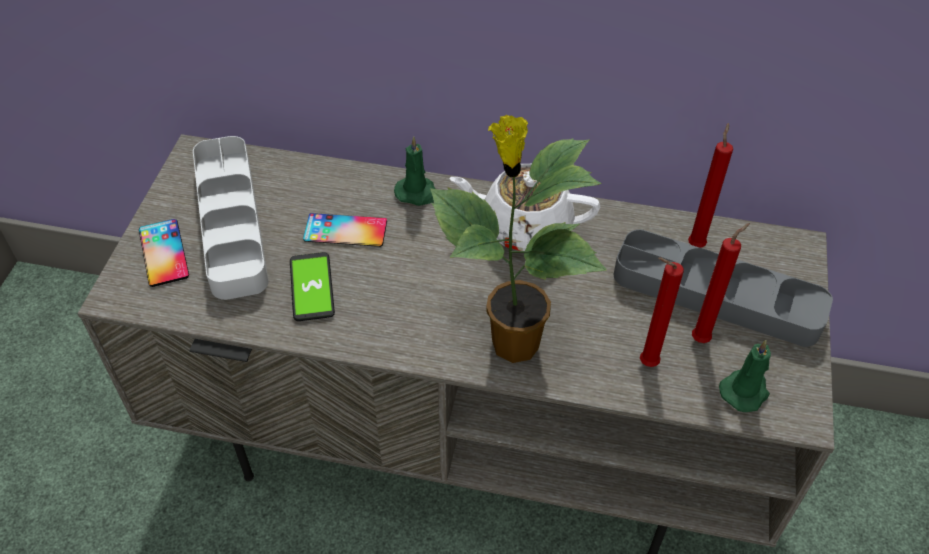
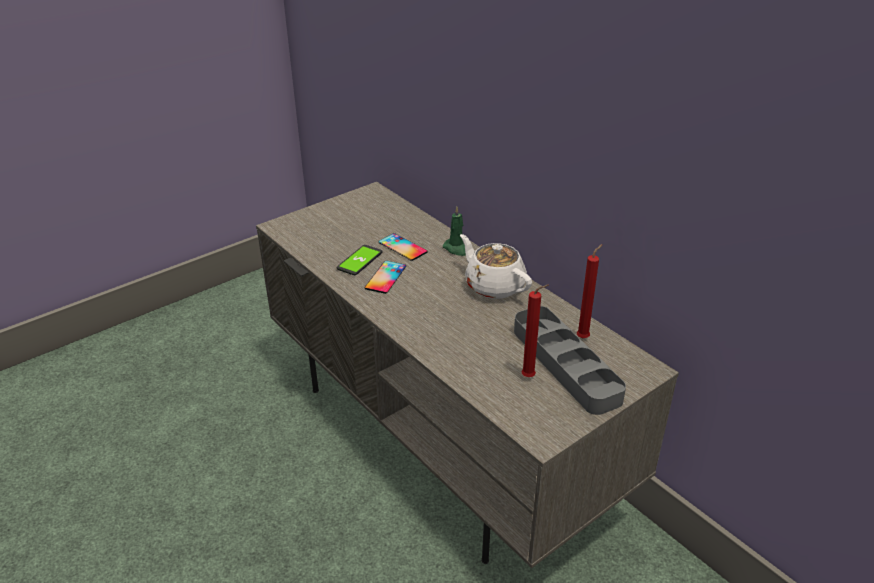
camera: 40 degrees right, 15 degrees down
(163, 253) = (314, 220): phone -> phone (385, 277)
(231, 222) = (356, 221): grey tray -> none
(511, 343) = (424, 327): potted plant -> none
(645, 363) = (483, 370): red candle -> none
(745, 390) = (524, 410): green candle -> none

